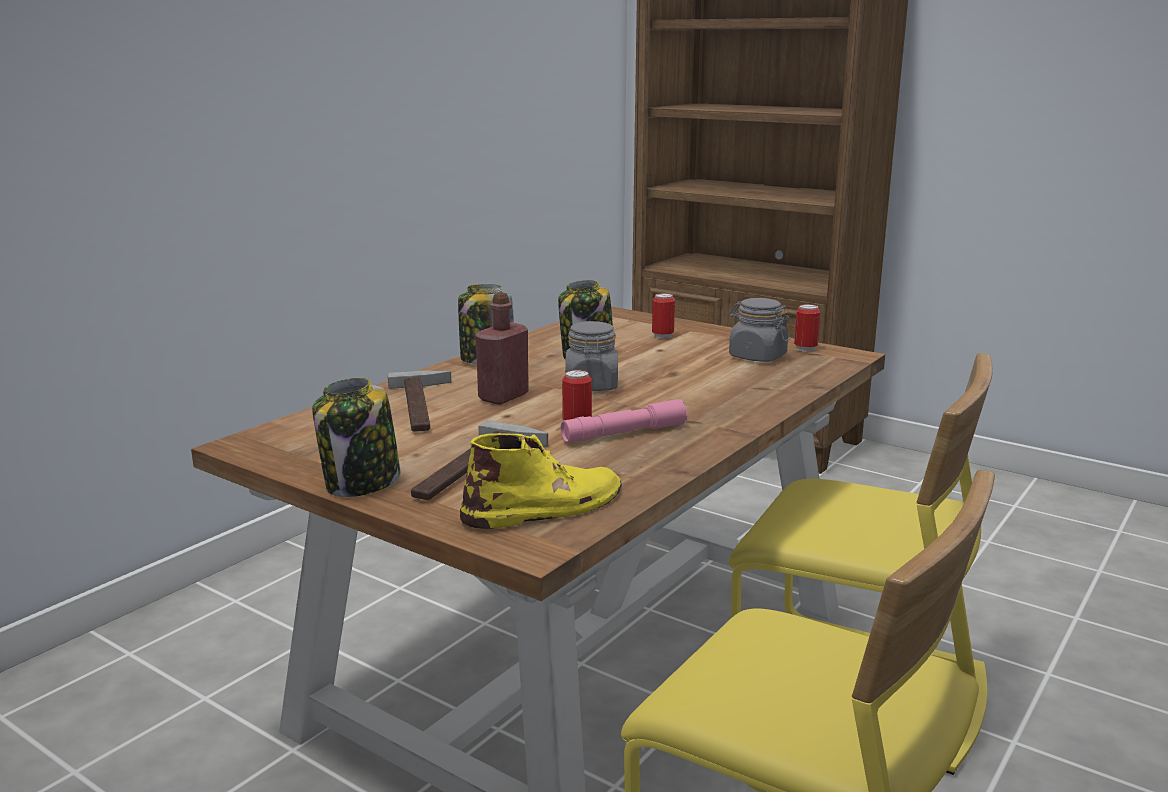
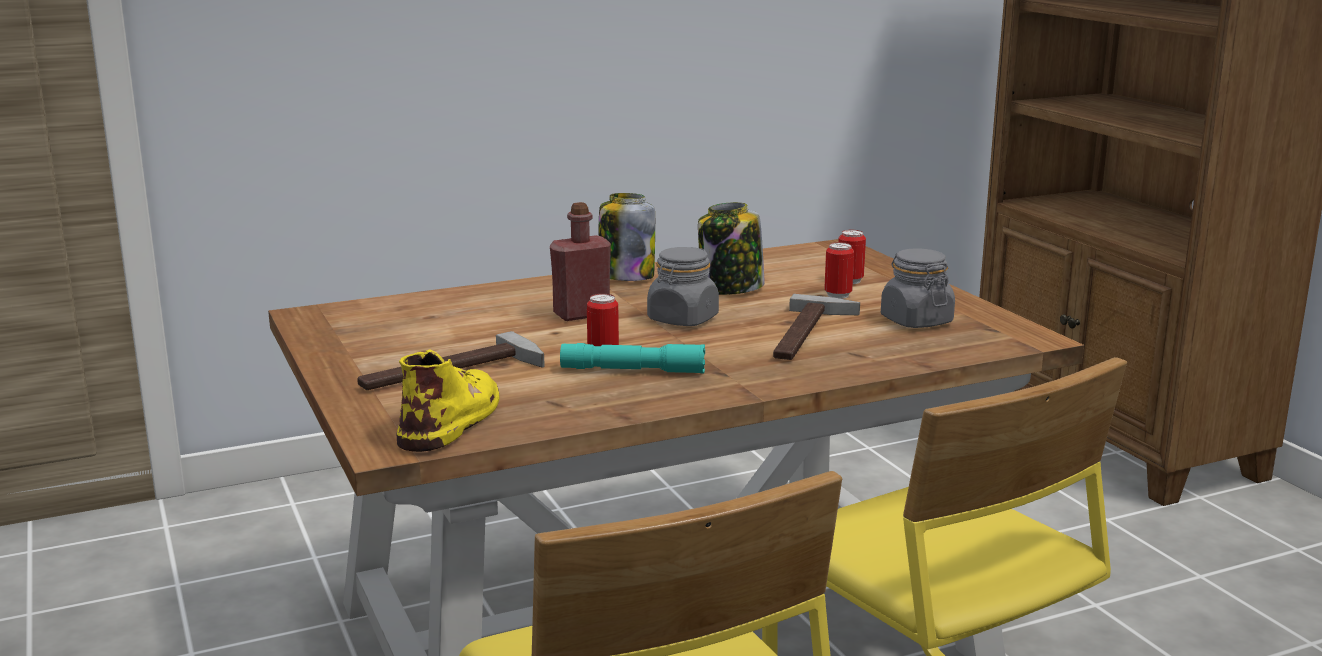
camera: 30 degrees right, 0 degrees up
(361, 483) = (343, 365): jar -> none
(424, 405) = (499, 309): hammer -> hammer (810, 334)
(546, 507) = (452, 418): yellow boot -> yellow boot turned 75 degrees counterclockwise
(624, 433) = (632, 370): pink flashlight -> turquoise flashlight
(805, 348) = (991, 322): can -> can (838, 295)

